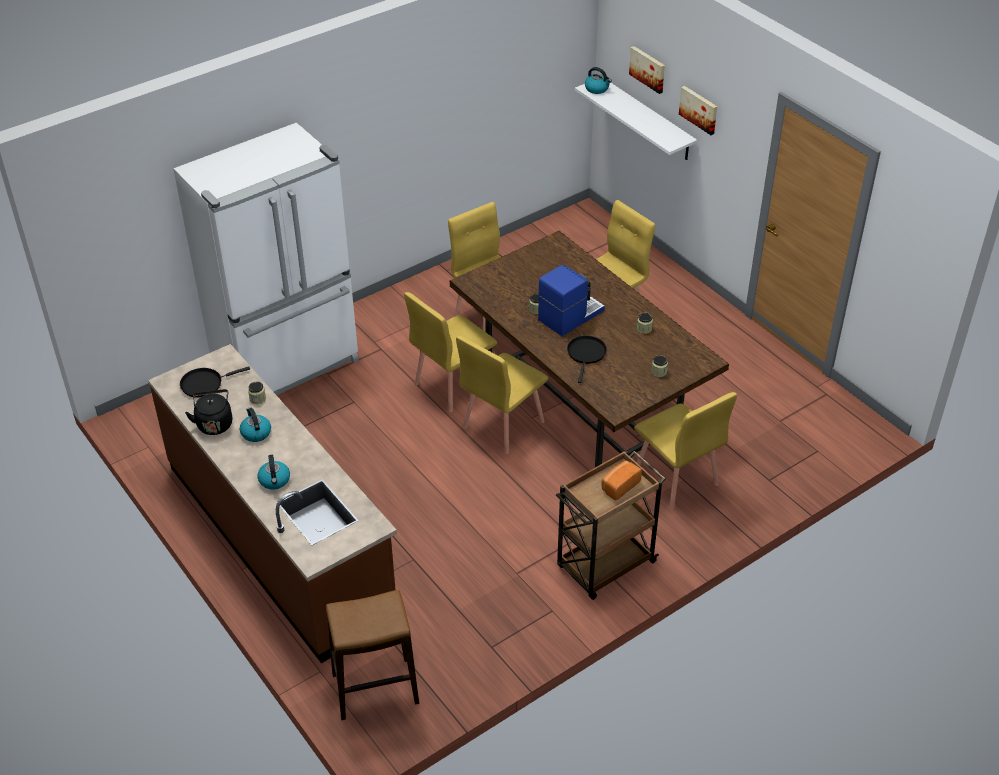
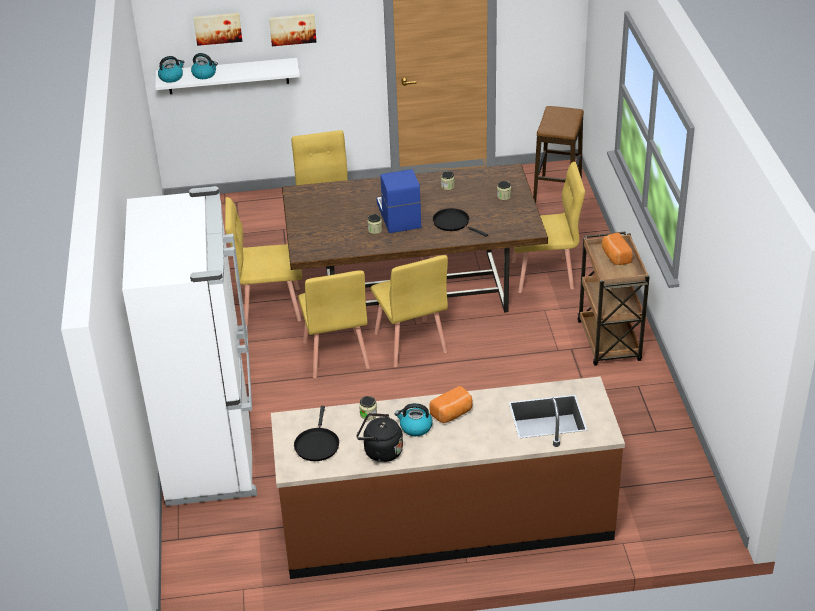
camera: 60 degrees left, 5 degrees down
(274, 480) = (489, 431): kettle -> kettle (204, 74)
(286, 449) = (452, 413): none -> bread
(375, 689) = (662, 513): stool -> stool (557, 192)

